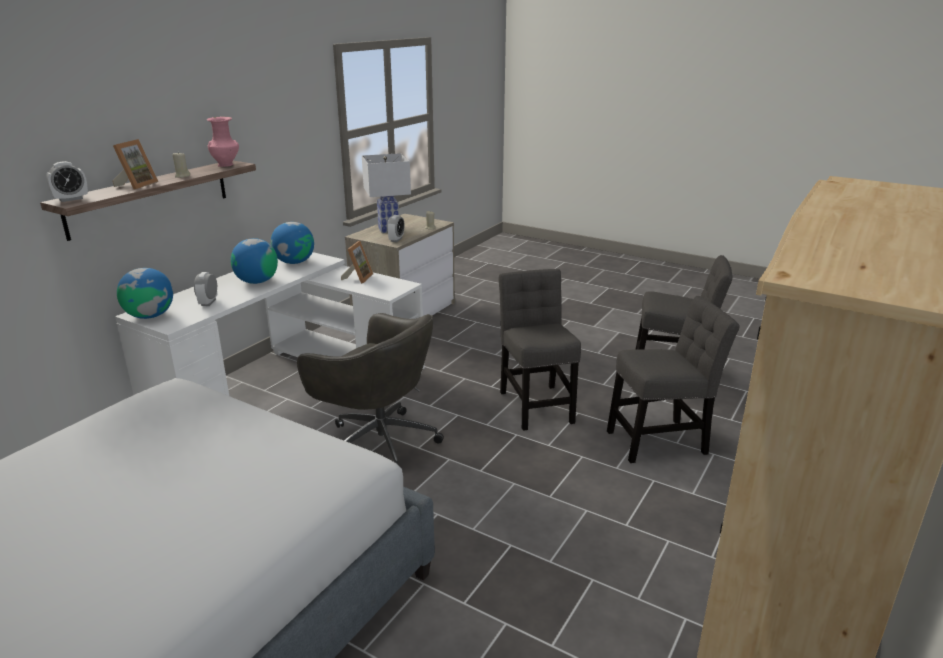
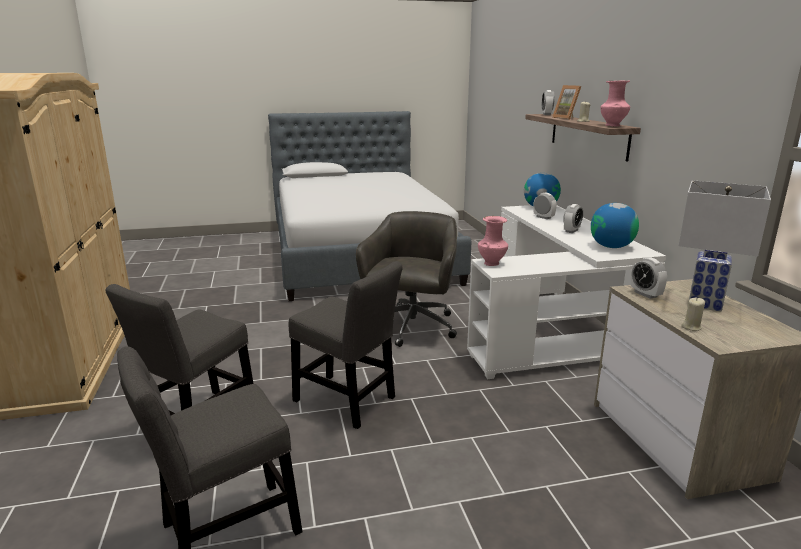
camera: 135 degrees right, 5 degrees down
(257, 281) = (571, 231): globe -> alarm clock
(358, 278) = (546, 263): picture frame -> none
(378, 442) = (411, 327): grey office chair -> grey office chair turned 120 degrees clockwise
(389, 291) = (492, 263): none -> pink vase

